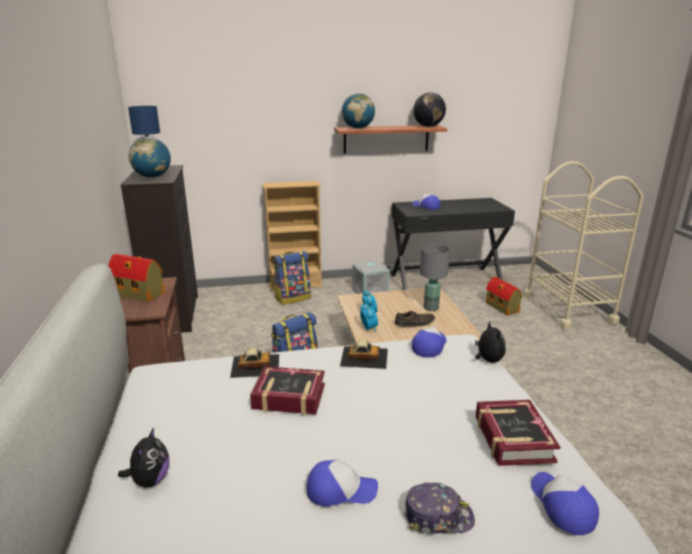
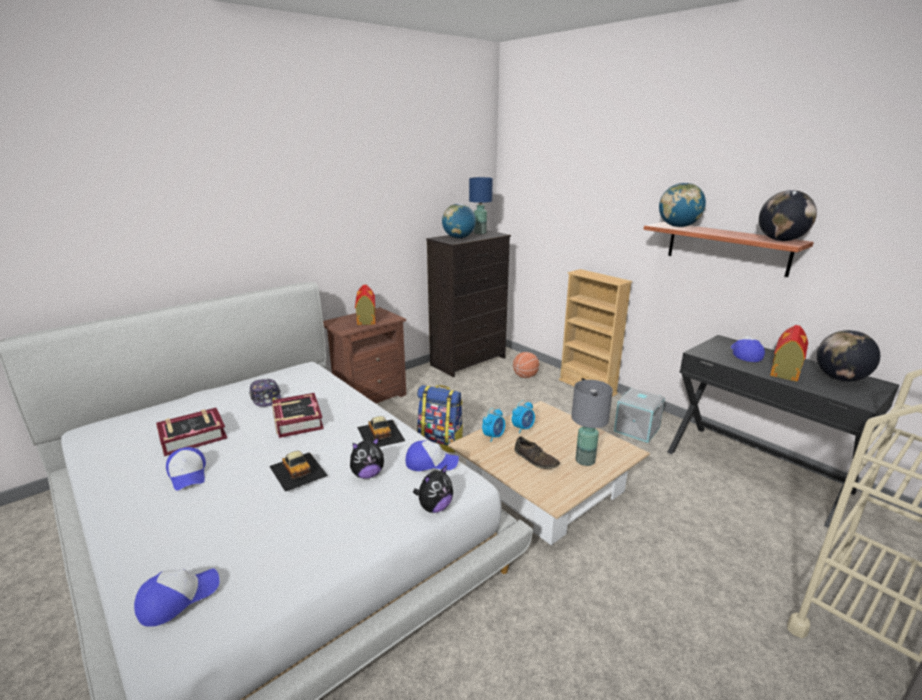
camera: 60 degrees right, 0 degrees up
(150, 480) = (190, 408): plush toy -> plush toy (367, 474)
(243, 300) = (525, 376): none -> basketball
(255, 365) = (334, 394): toy car -> toy car (298, 470)
(292, 298) = (561, 394): backpack -> none
(438, 516) = (163, 527): cap -> cap (266, 398)
(476, 203) = (840, 378): none -> globe
(502, 308) = (757, 543): toy house -> toy house (785, 370)
(512, 438) = (277, 547): book -> book (193, 436)

